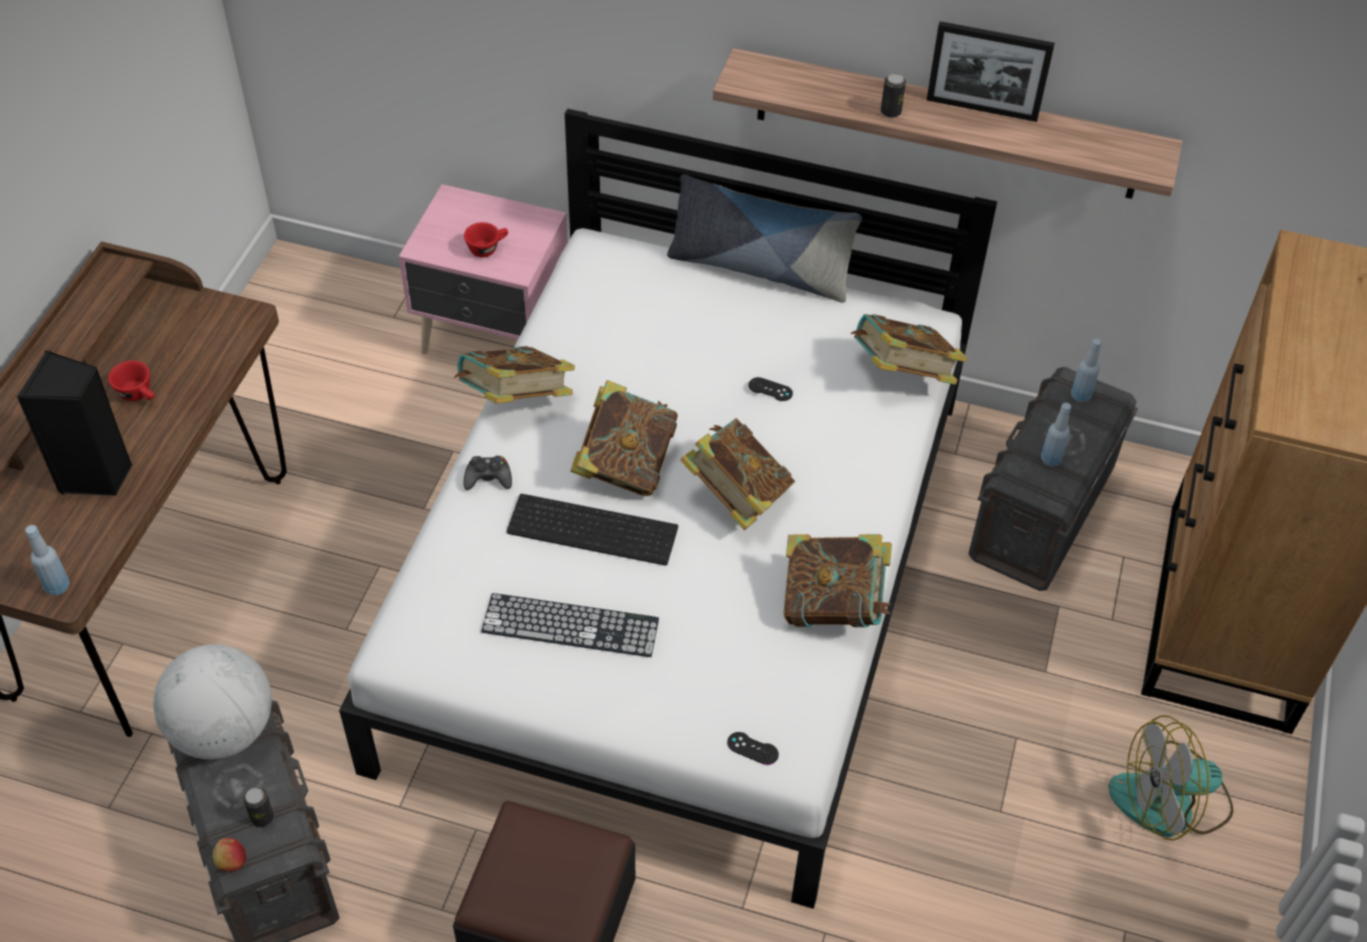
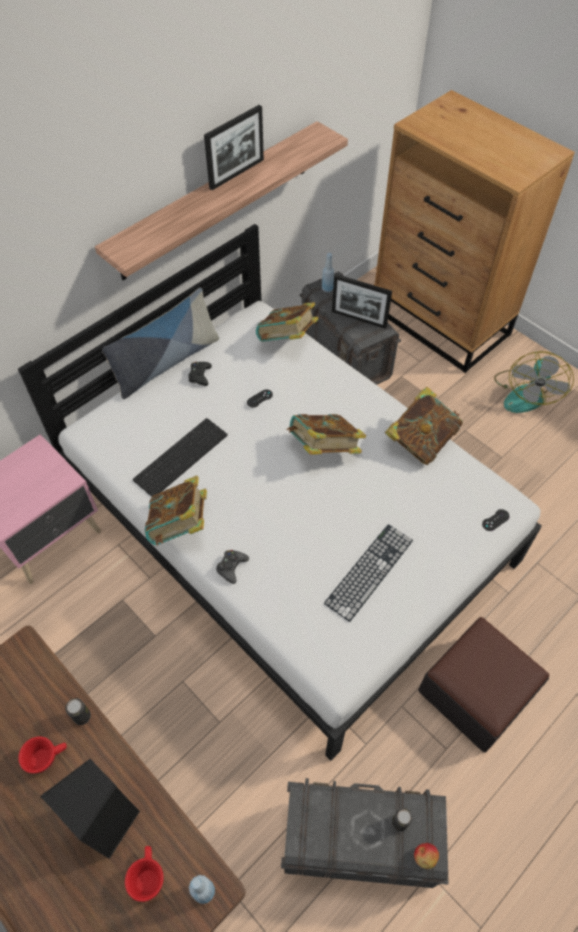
camera: 60 degrees left, 5 degrees up
(224, 730) = (319, 822): globe -> none
(487, 248) = (35, 488): red cup -> red cup (147, 875)
(595, 528) = (305, 527): keyboard -> keyboard (180, 455)
(625, 465) = (267, 491): book -> none
(763, 312) = (200, 376): none -> black game controller
(890, 112) = (209, 207): can -> can (82, 716)
(1051, 459) = (359, 319): blue bottle -> picture frame

